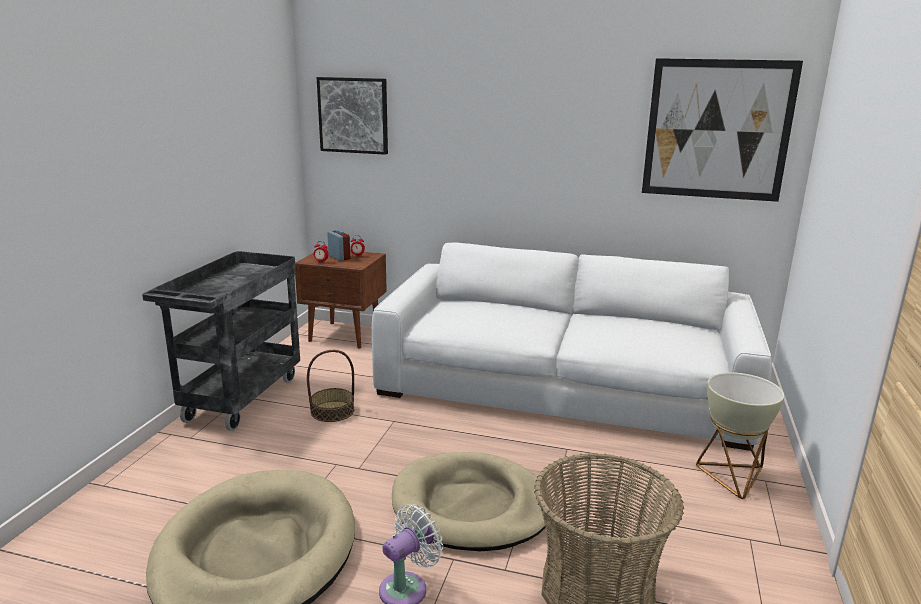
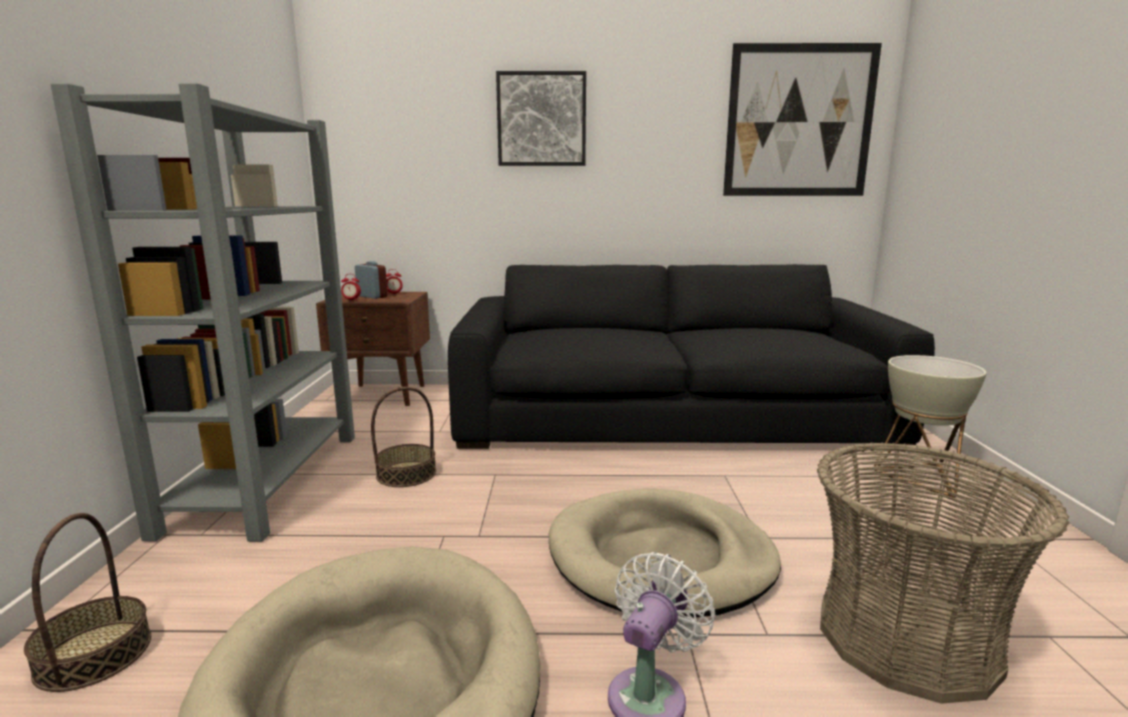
camera: 15 degrees left, 5 degrees down
(121, 504) = (94, 655): none -> basket
(239, 402) = (266, 480): black cart -> grey bookcase
(353, 115) = (379, 122): picture -> picture (541, 119)
(564, 384) = (669, 414): white sofa -> black sofa

